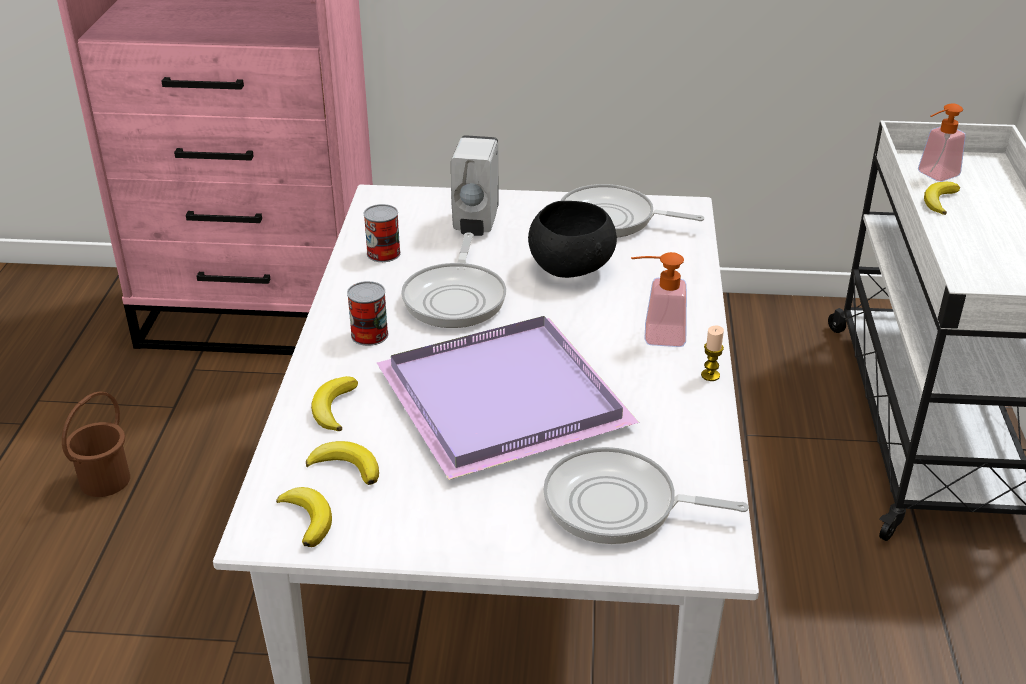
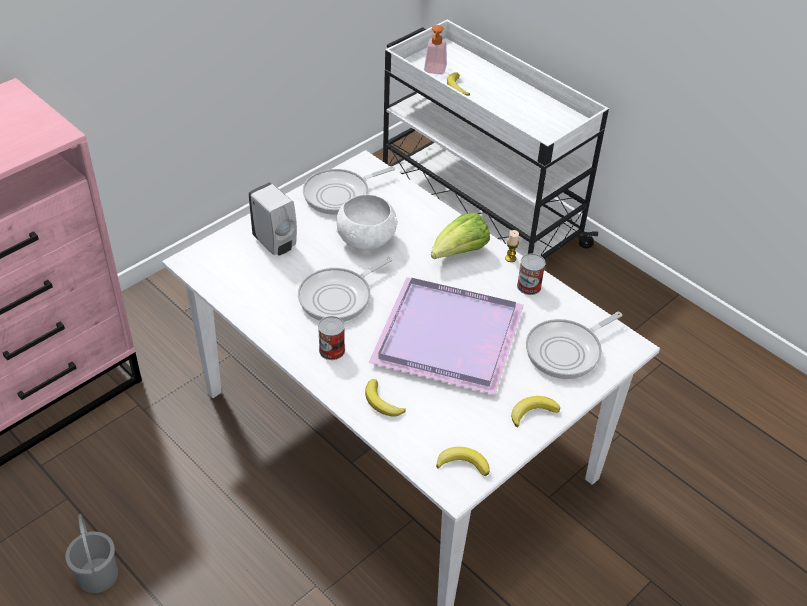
camera: 50 degrees left, 10 degrees up
(104, 480) = (97, 575): brown bucket -> grey bucket
(346, 466) = (437, 426): banana -> banana (532, 412)
(383, 253) = (257, 297): can -> can (529, 286)
(456, 298) = (339, 297): frying pan -> frying pan turned 90 degrees clockwise
(572, 269) = (367, 240): black bowl -> white bowl
(655, 335) = (459, 253): soap dispenser -> lettuce

